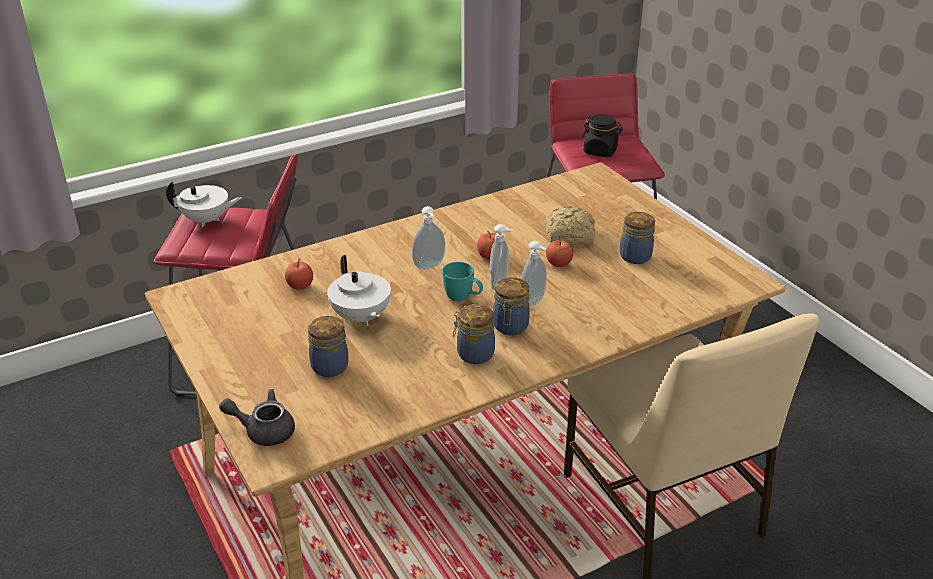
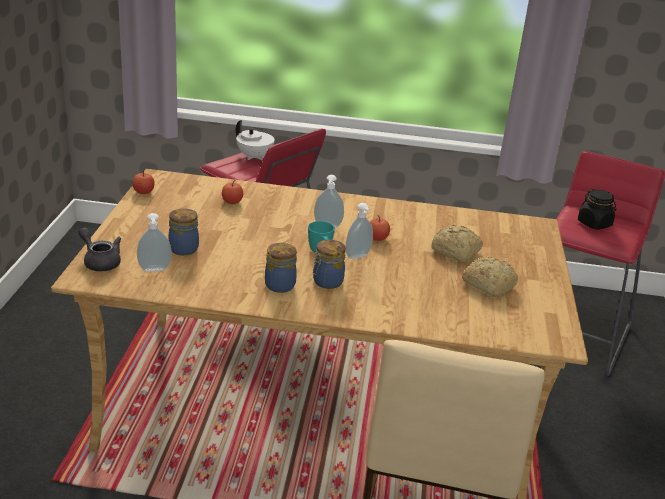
camera: 35 degrees right, 5 degrees down
(360, 318) = (241, 233): white teapot -> none
(534, 303) = (365, 277): soap dispenser -> soap dispenser (154, 270)
(558, 263) = (420, 263): apple -> apple (143, 192)
(635, 255) = (488, 284): jar -> bread

